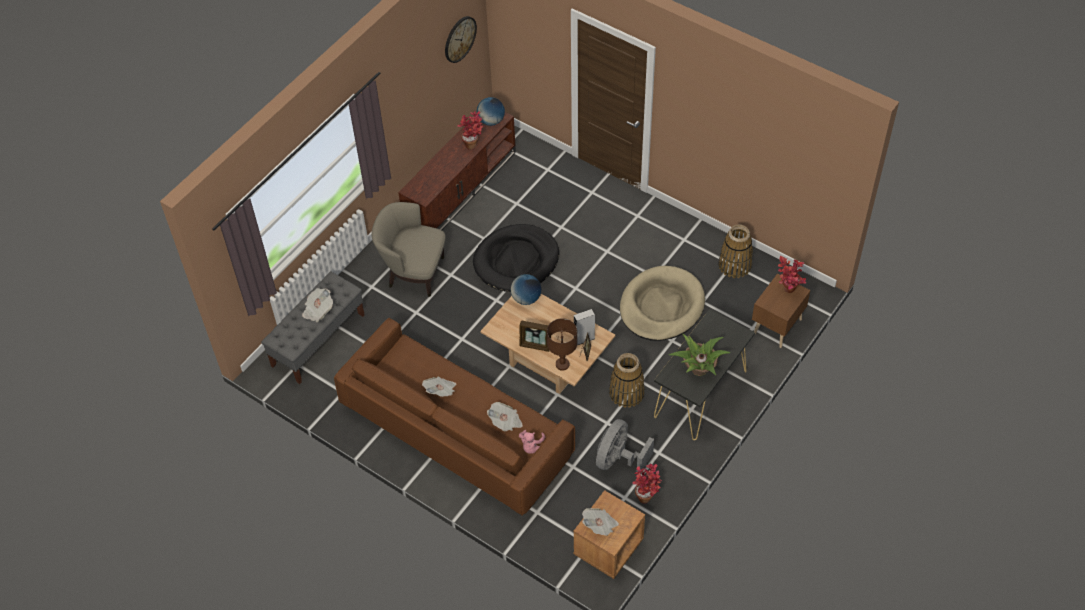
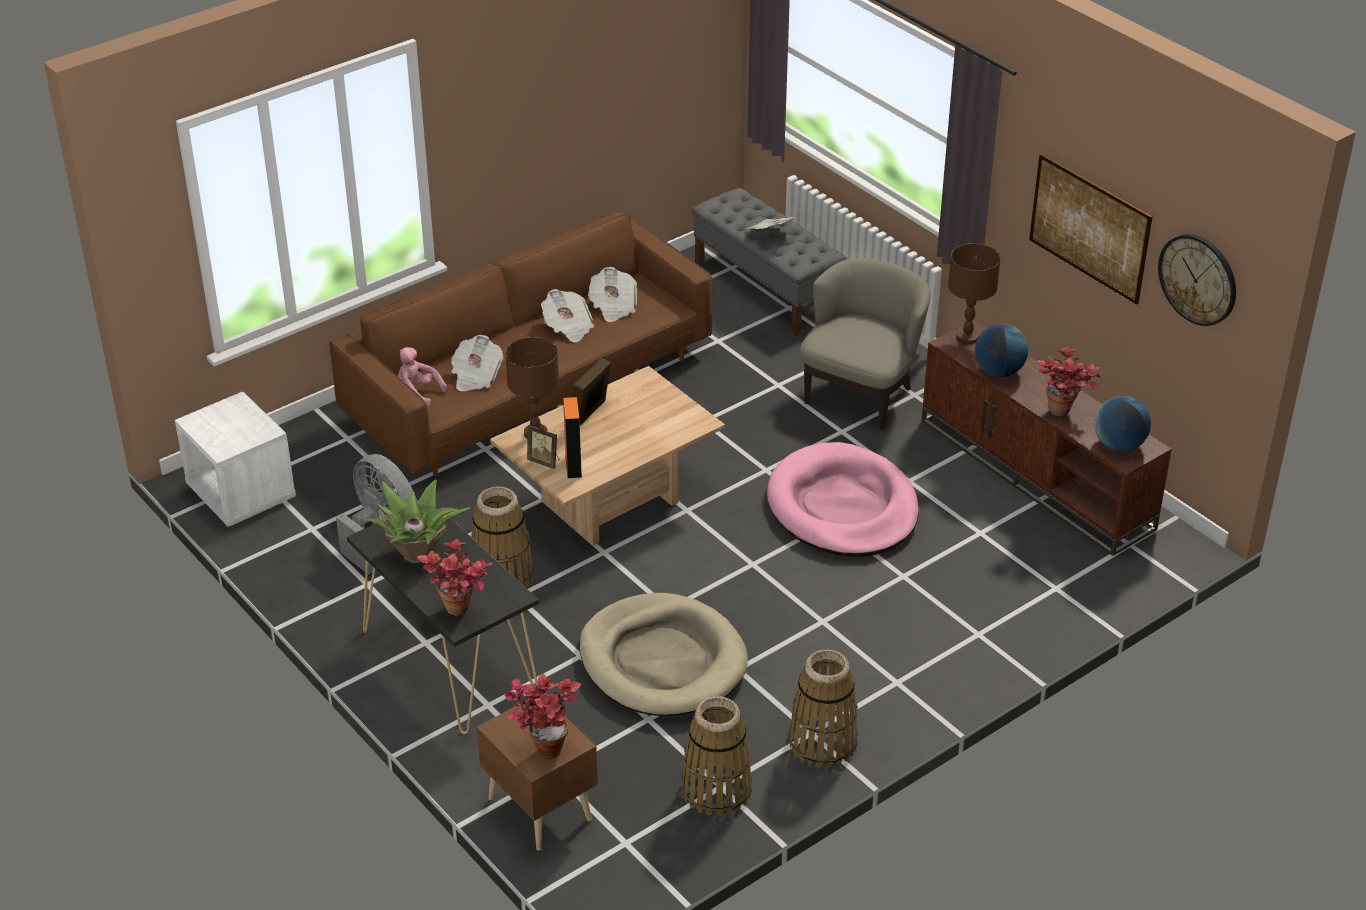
camera: 105 degrees right, 15 degrees down
(414, 88) = (1089, 228): none -> picture
(416, 191) = (967, 337): none -> brown table lamp
(516, 261) = (843, 507): black dog bed -> pink dog bed
(526, 298) = (690, 422): globe -> globe (998, 371)
(584, 339) = (573, 466): grey speaker -> orange speaker
(600, 526) = (230, 416): newspaper -> newspaper (613, 306)
(608, 548) = (240, 494): brown nightstand -> white nightstand
(647, 495) = (299, 553): potted plant -> potted plant (461, 614)
(688, 234) = (822, 742): none -> basket

